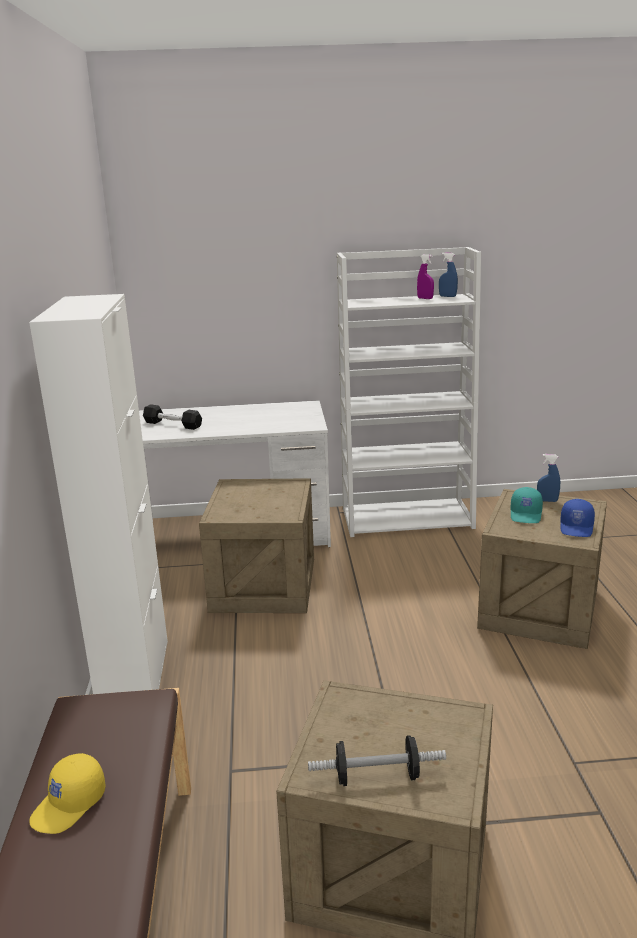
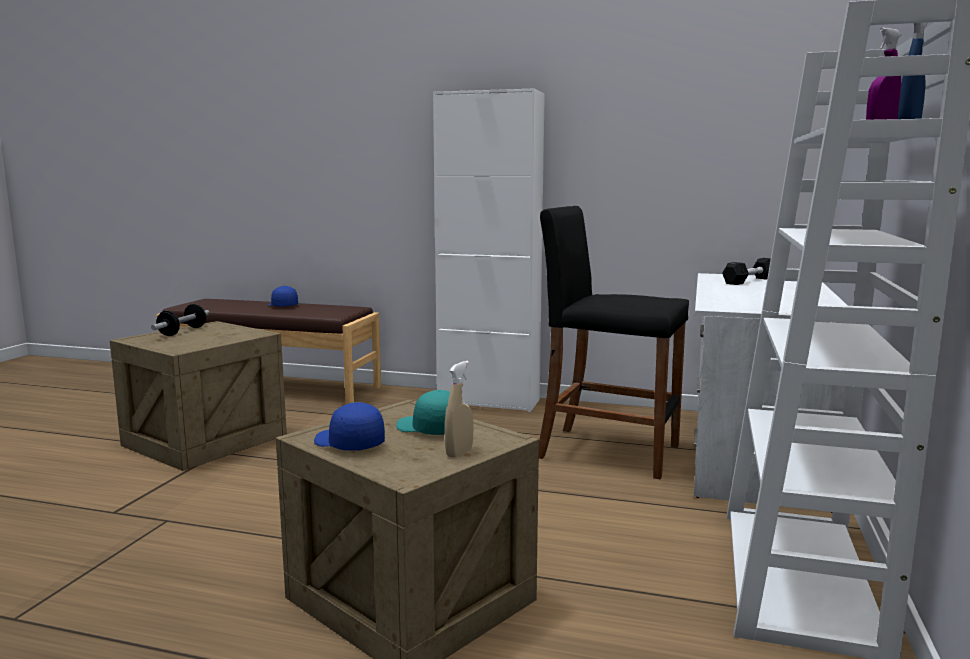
camera: 110 degrees right, 10 degrees down
(69, 805) = (282, 306): yellow cap -> blue cap
(263, 585) = (607, 452): crate -> black stool
(547, 500) = (459, 452): blue spray bottle -> beige spray bottle

